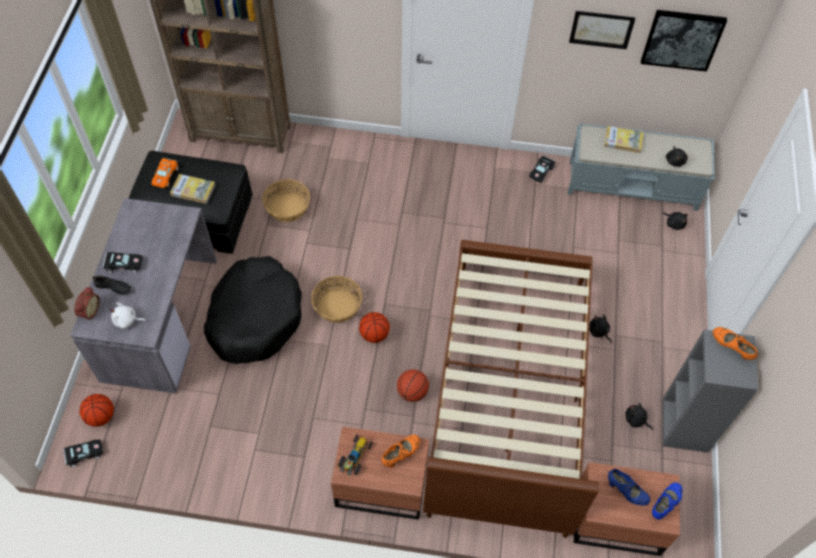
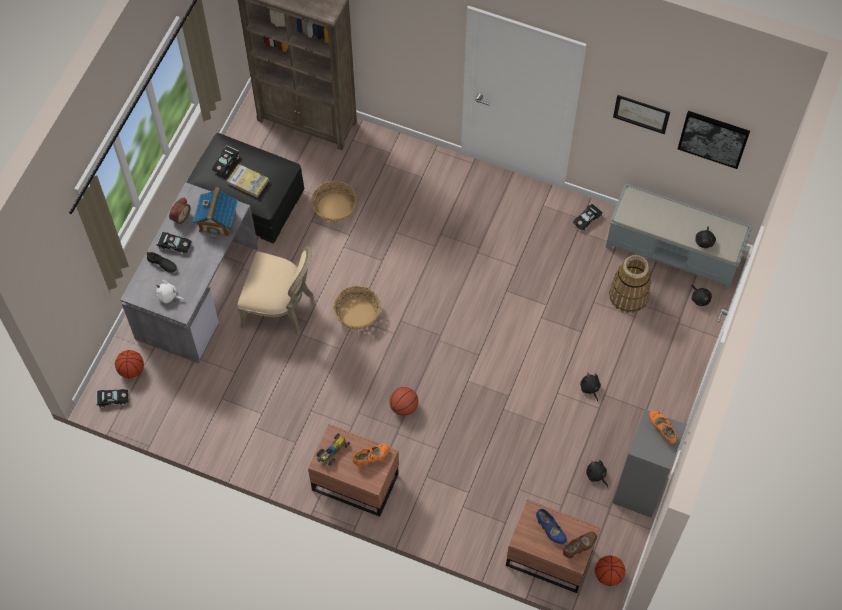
camera: 15 degrees right, 5 degrees up
(89, 311) = (139, 281): alarm clock -> alarm clock (180, 216)
(166, 175) = (226, 162): orange toy car -> black toy car
(168, 230) = (217, 220): none -> toy house
(255, 317) = (281, 308): black dog bed -> beige chair
(374, 335) = (384, 347): basketball -> basketball (608, 575)
(509, 392) = (490, 425): brown bed -> none
(605, 234) = (628, 295): none -> basket
(623, 141) = (661, 210): book -> none
(664, 504) = (579, 547): blue shoe -> brown shoe

